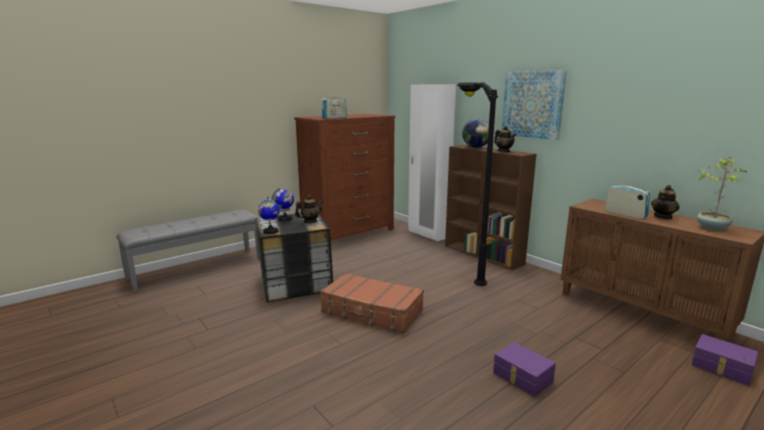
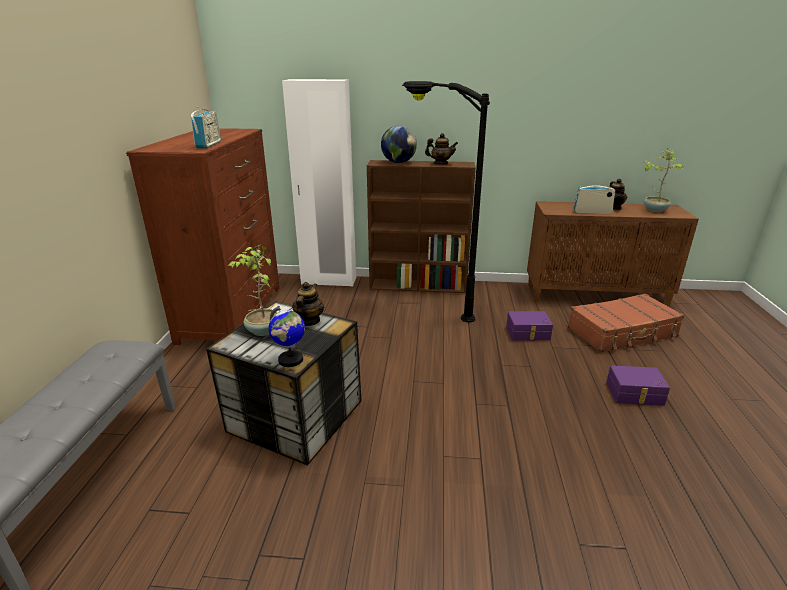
camera: 45 degrees left, 10 degrees up
(285, 219) = (263, 331): globe -> potted plant
(372, 312) = (440, 403): brown suitcase -> brown suitcase (622, 332)
(532, 104) = (463, 105): picture -> none
(721, 368) = (686, 318): purple storage box -> purple storage box (528, 333)

